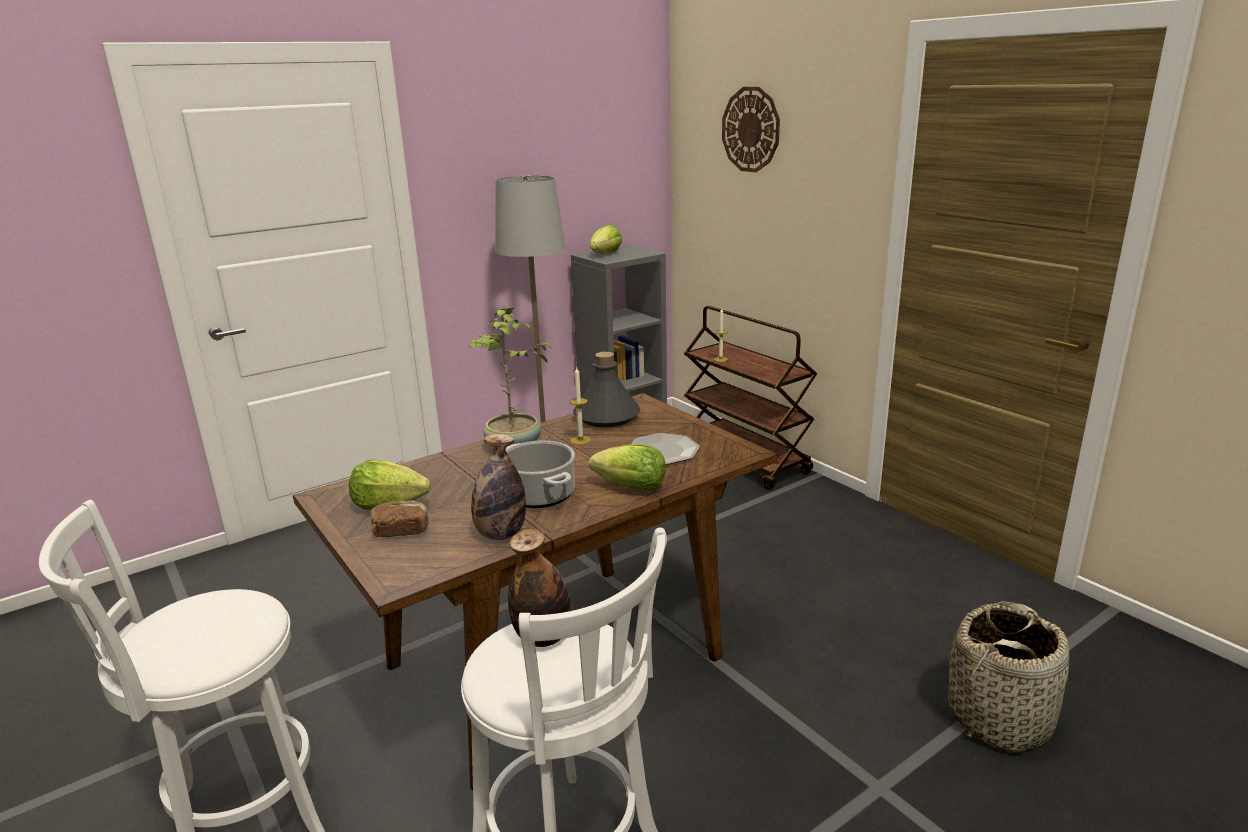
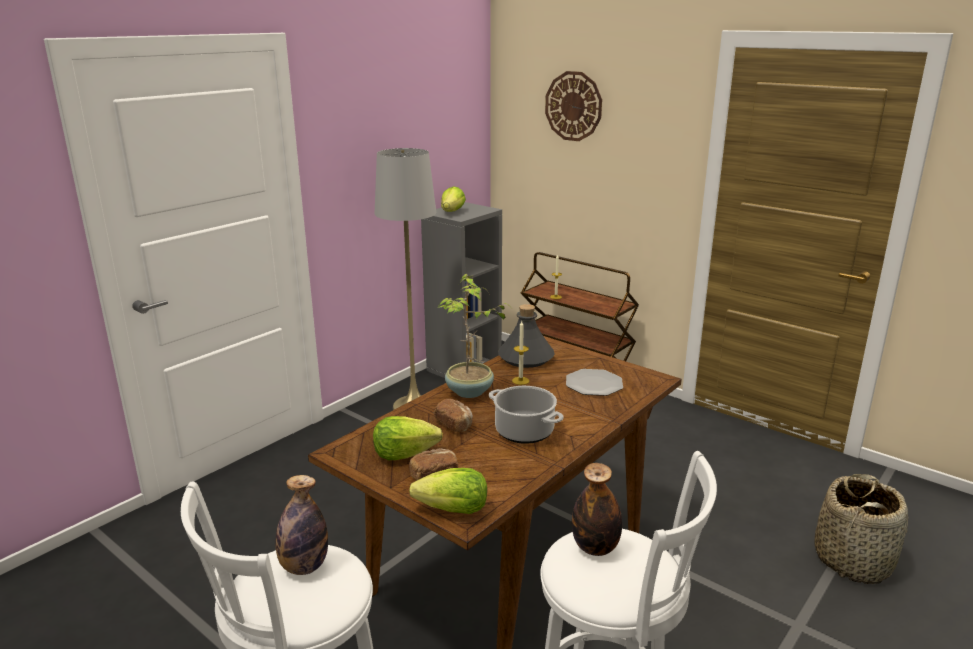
camera: 15 degrees left, 0 degrees up
(469, 480) = (454, 424): none -> bread
(500, 534) = (519, 468): bottle -> bottle (304, 566)
(631, 487) = (592, 417): lettuce -> lettuce (453, 510)

